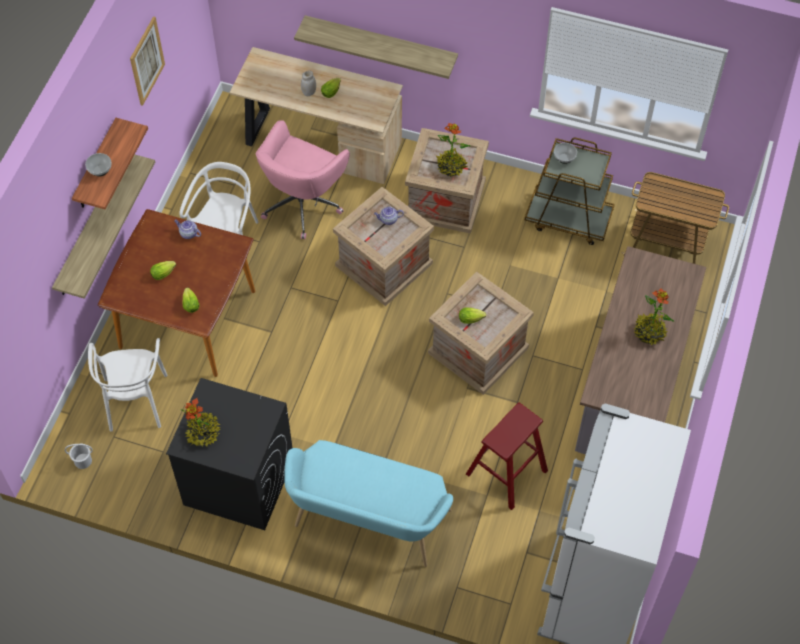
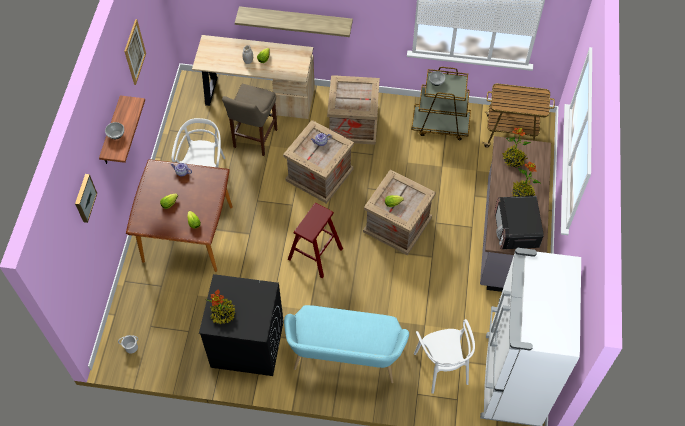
camera: 10 degrees left, 0 degrees up
(42, 249) = (84, 198): none -> picture
(91, 226) = (113, 176): shelf -> none
(135, 401) = (161, 298): white chair -> white chair (442, 367)
(303, 203) = (254, 140): pink office chair -> beige stool
(451, 167) = (357, 99): potted plant -> potted plant (513, 159)
(506, 472) = (435, 307): red stool -> red stool (315, 254)
(629, 382) = (516, 230): none -> microwave

